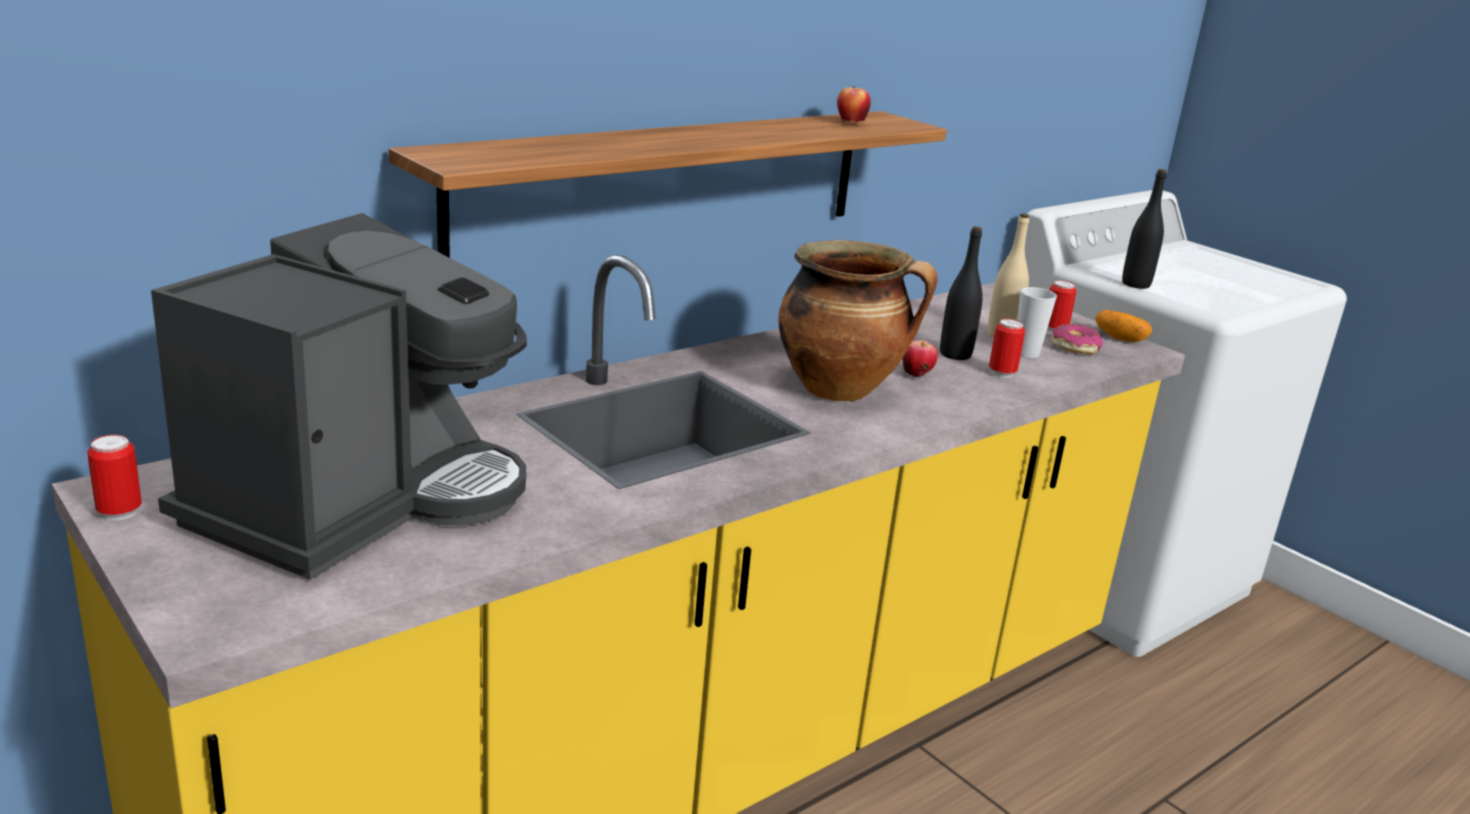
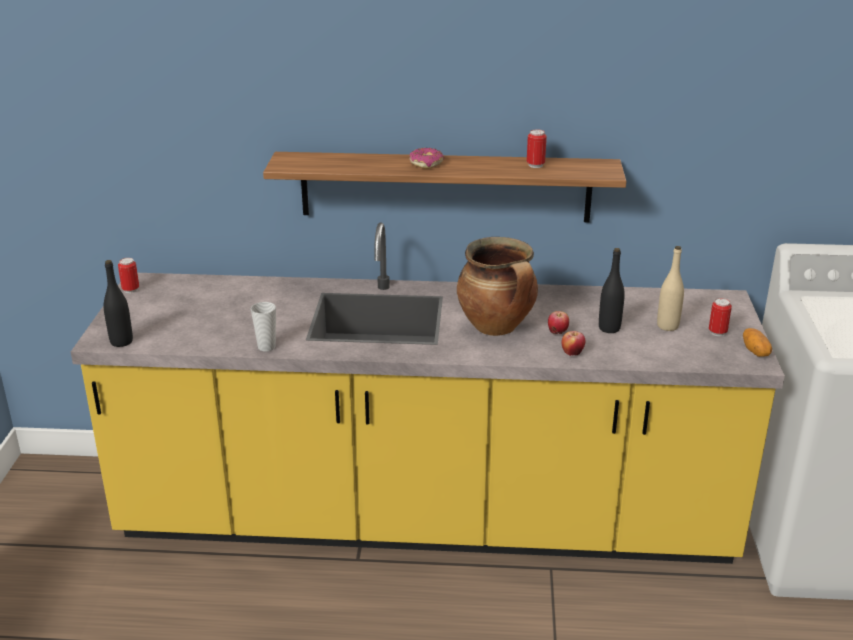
camera: 45 degrees right, 5 degrees up
(358, 500) = (206, 311): coffee machine -> none
(851, 123) = (565, 167): apple -> apple (572, 353)
(1002, 373) = (615, 347): can -> can (535, 165)
(1026, 354) = (659, 341): cup -> cup (266, 347)
(1074, 347) = (705, 347): donut -> donut (426, 163)
(1136, 284) = (814, 317): black bottle -> black bottle (121, 342)

